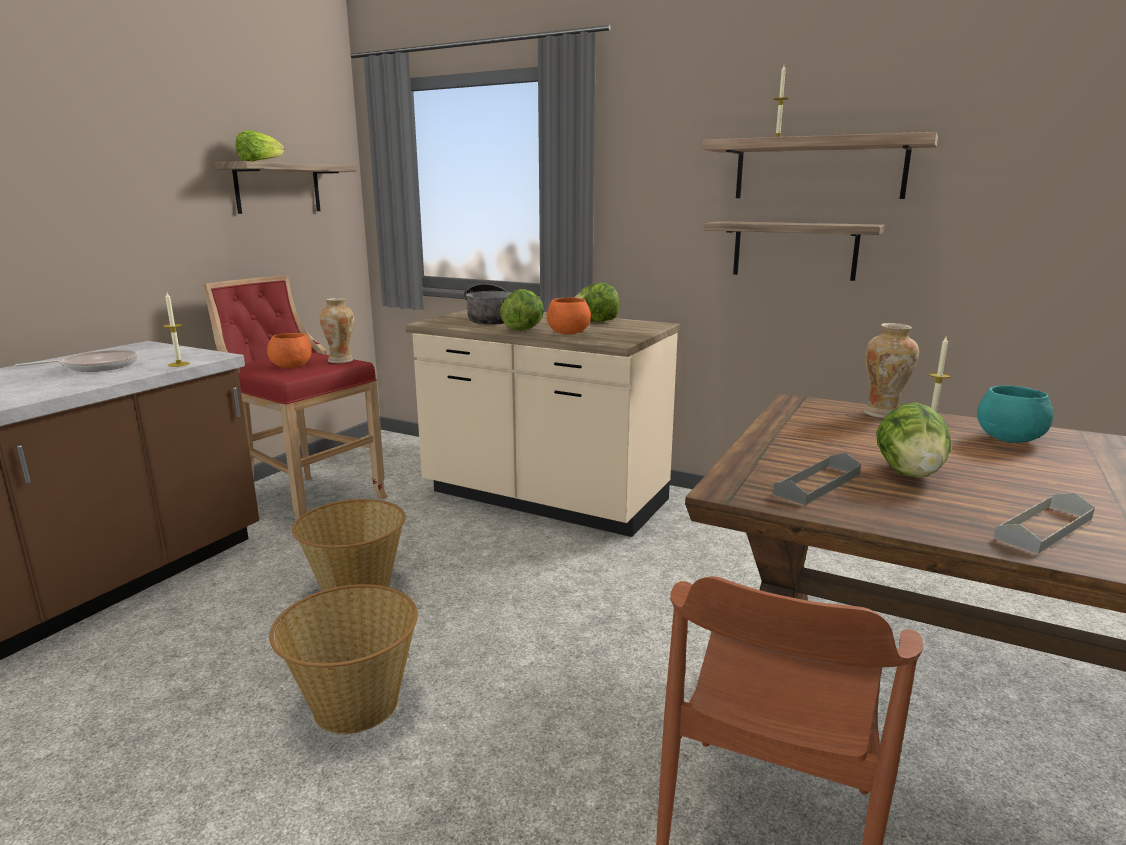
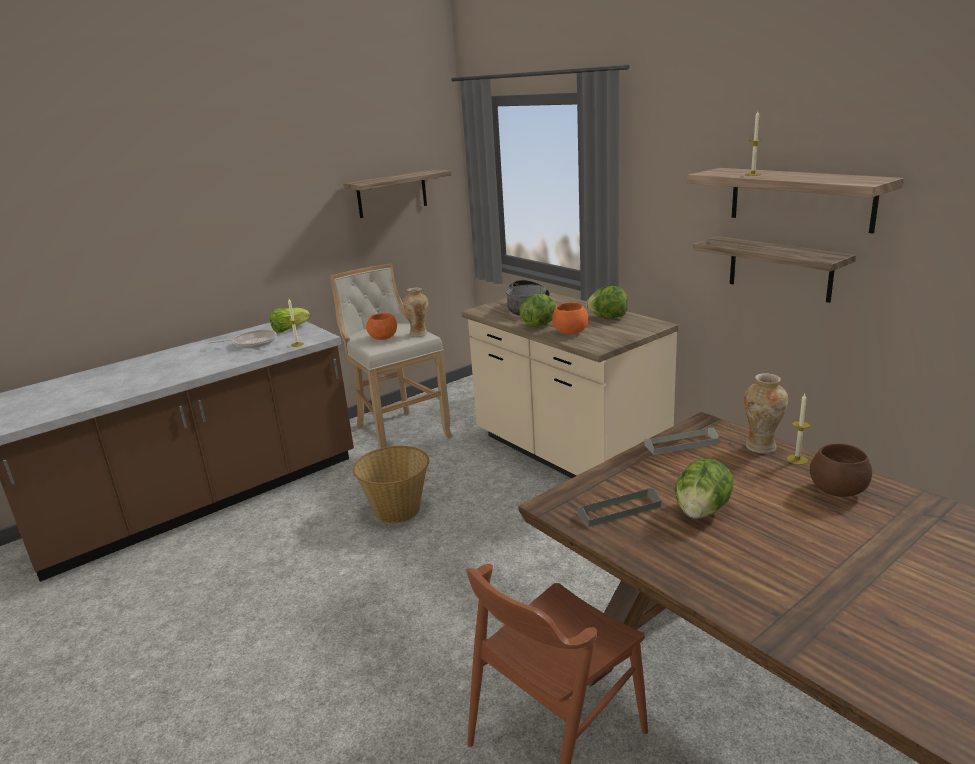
camera: 25 degrees right, 5 degrees up
(260, 162) = (374, 180): lettuce -> lettuce (289, 329)
(307, 500) = (398, 432): red stool -> beige stool
(354, 705) = (359, 590): basket -> none
(1010, 439) = (838, 491): turquoise bowl -> brown bowl
(1044, 528) = (737, 578): grey tray -> grey tray (681, 444)

